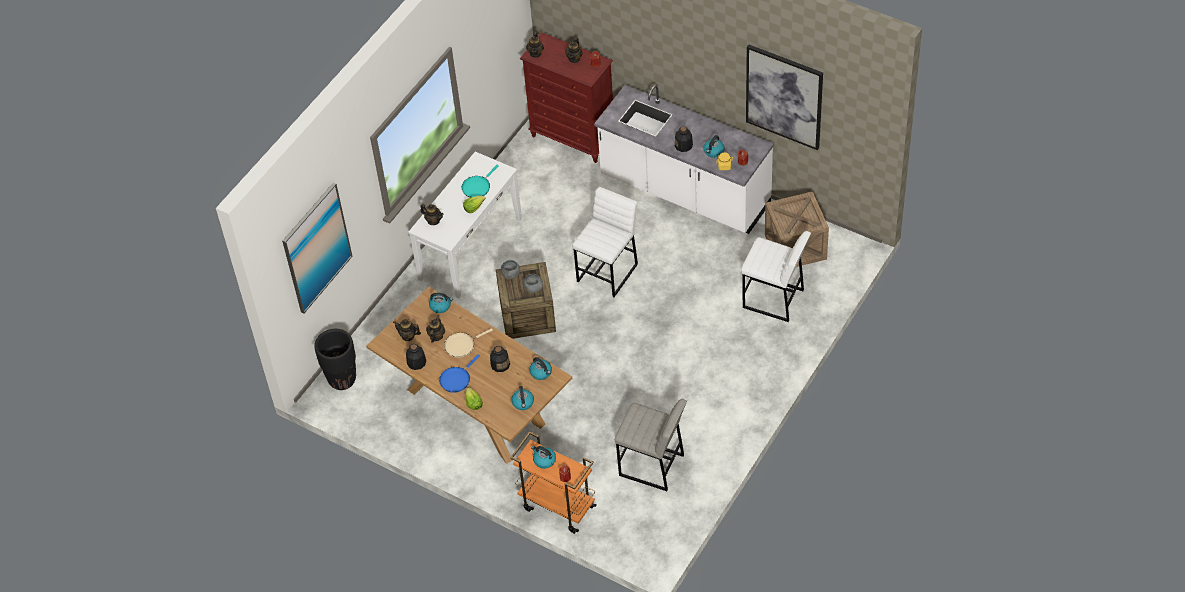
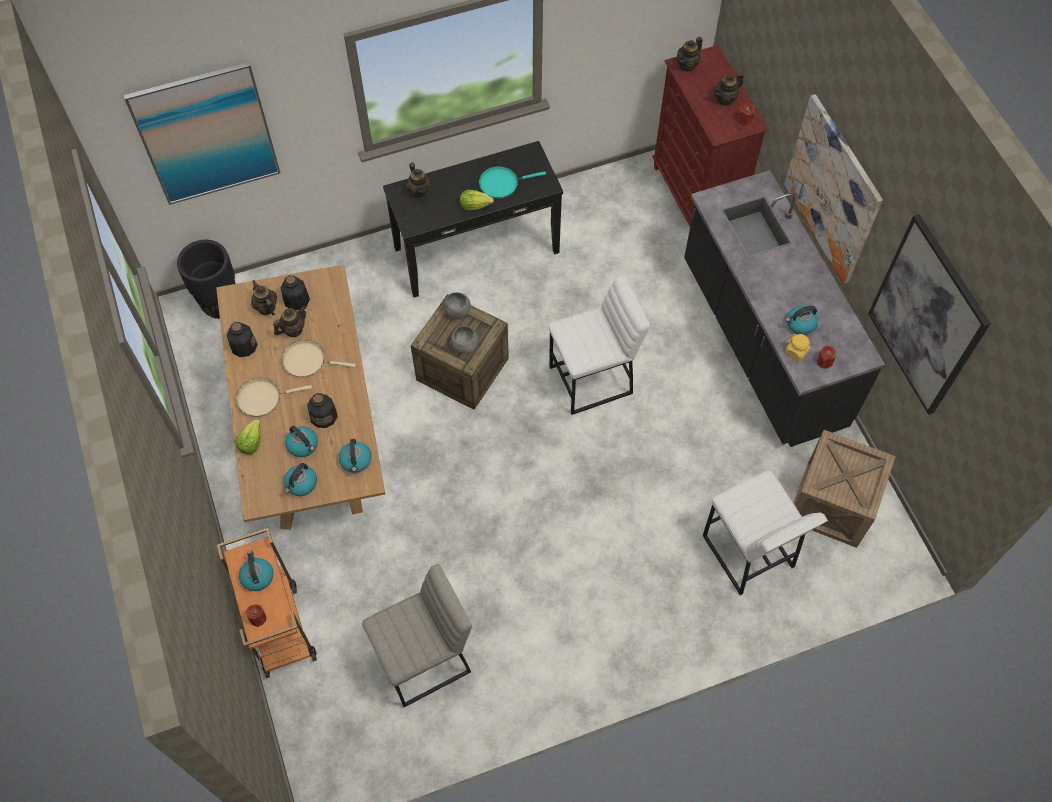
camera: 35 degrees right, 10 degrees up
(440, 306) = (332, 297): kettle -> kettle (303, 445)
(456, 379) = (263, 398): blue frying pan -> beige frying pan
(470, 249) = (476, 249): white console table -> black console table
(653, 466) = (425, 659): grey chair -> grey chair turned 90 degrees counterclockwise
(681, 68) = (832, 190): none -> picture
(683, 146) = (770, 292): bottle -> bottle (296, 300)
(684, 192) = (761, 343): white counter -> black counter

